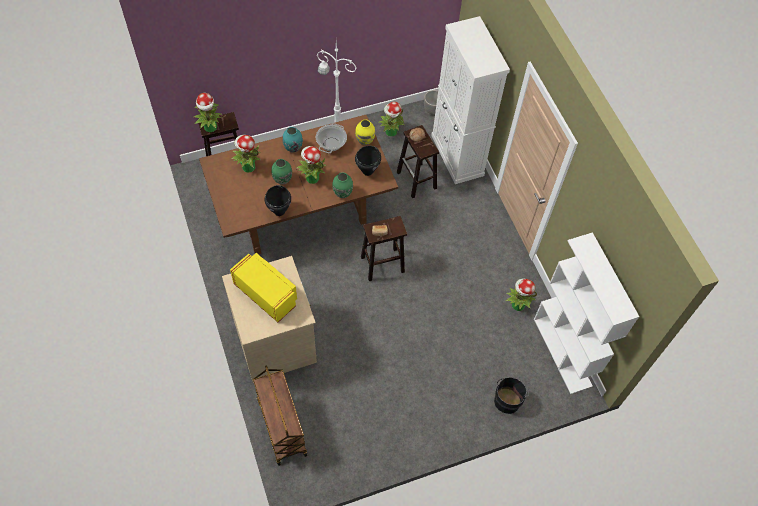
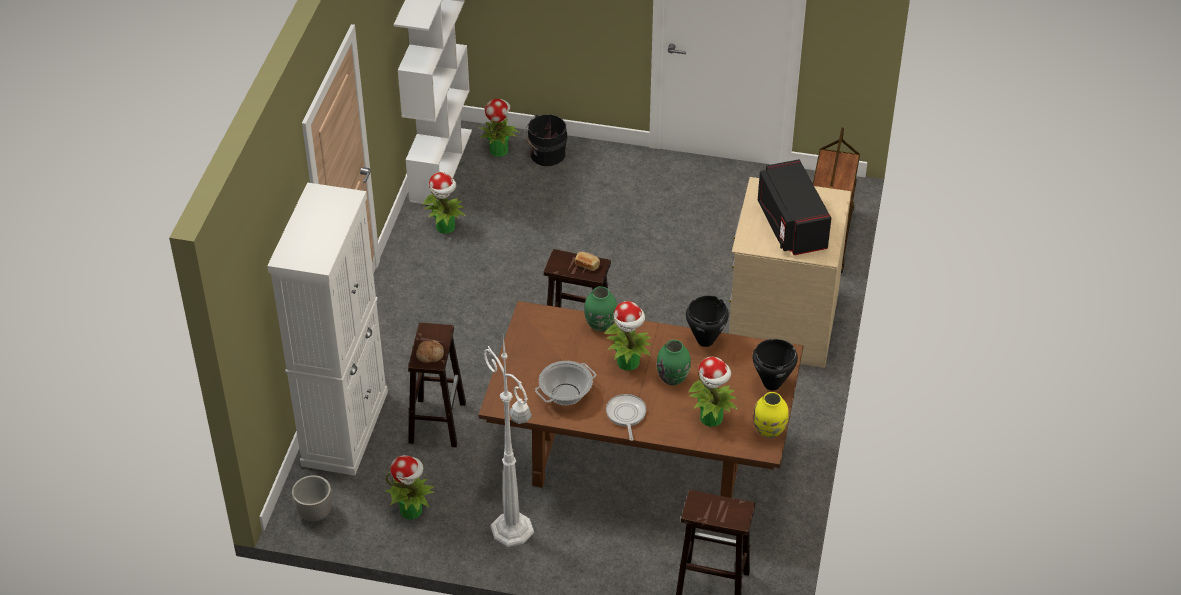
camera: 145 degrees left, 15 degrees down
(210, 127) = (733, 509): potted plant -> potted plant (499, 150)
(266, 294) = (791, 225): yellow microwave -> black microwave
(293, 147) = (626, 415): turquoise vase -> frying pan
(364, 140) = (513, 378): yellow vase -> yellow vase (769, 431)
(368, 171) = (543, 336): black cooking pot -> black cooking pot (771, 384)

